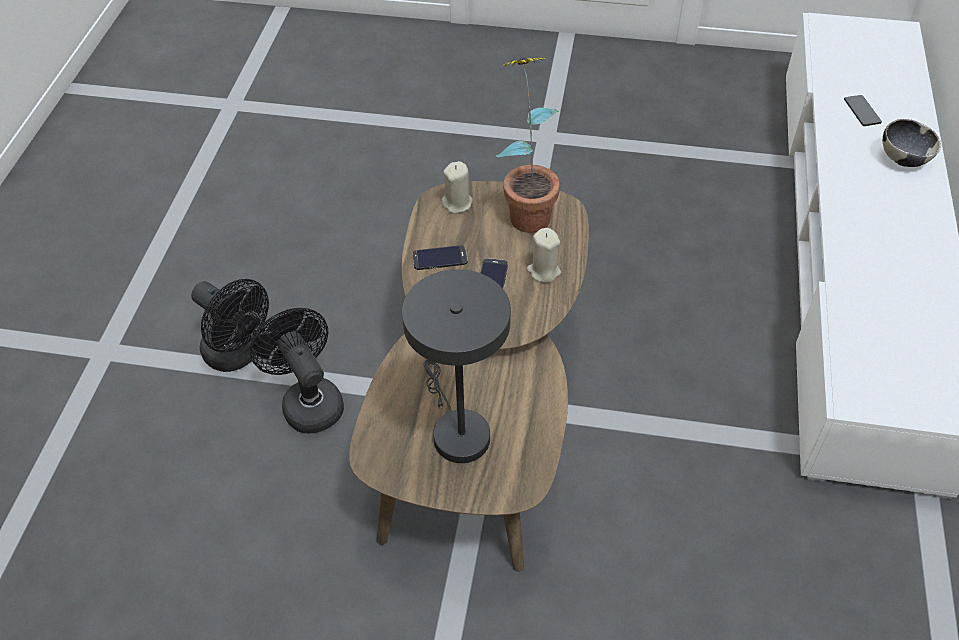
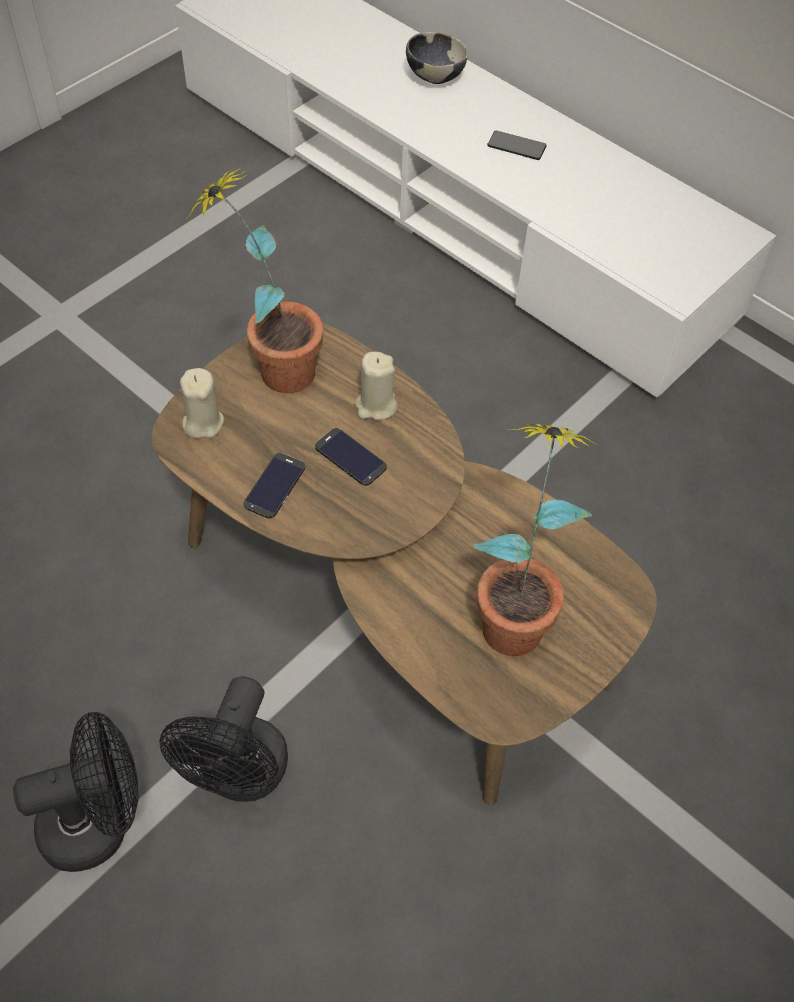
camera: 60 degrees left, 5 degrees up
(308, 401) = (240, 776): black fan -> black fan turned 75 degrees counterclockwise
(456, 430) = (516, 612): grey table lamp -> potted plant
(862, 111) = (350, 60): phone -> phone (516, 146)

